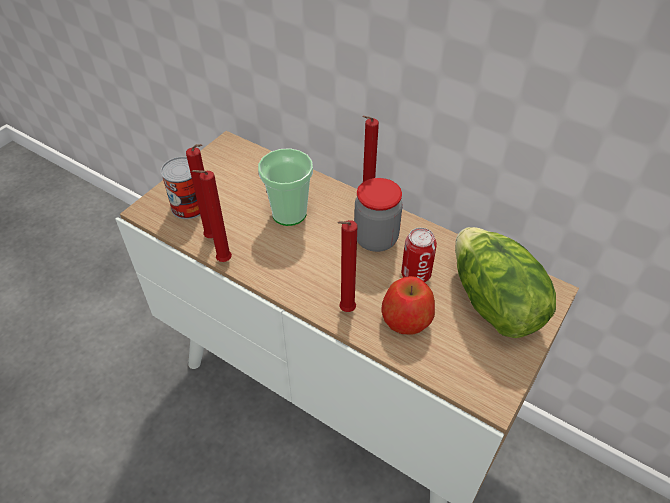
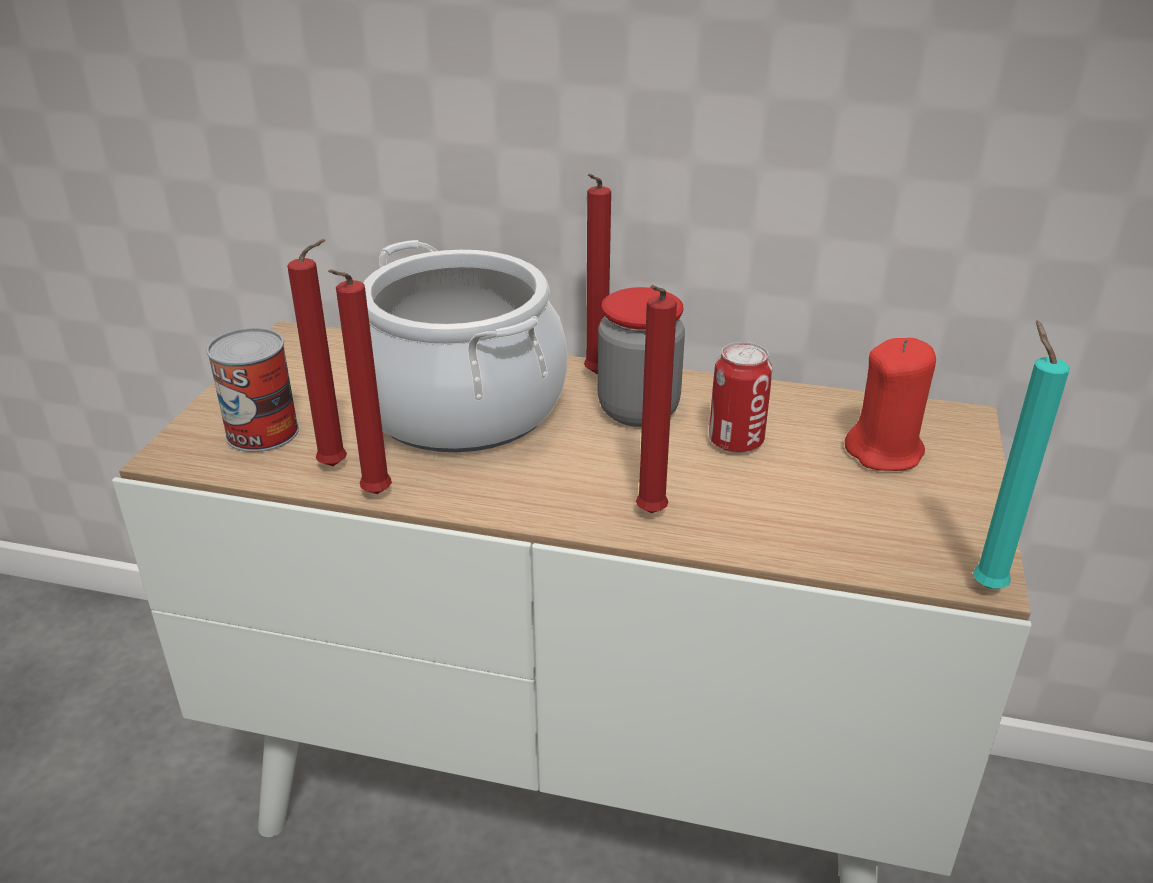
camera: 20 degrees left, 15 degrees down
(289, 213) = (463, 406): cup -> cooking pot
(406, 318) = (761, 502): apple -> none
(492, 303) = (885, 452): lettuce -> red candle
(492, 405) = (984, 584): none -> turquoise candle

